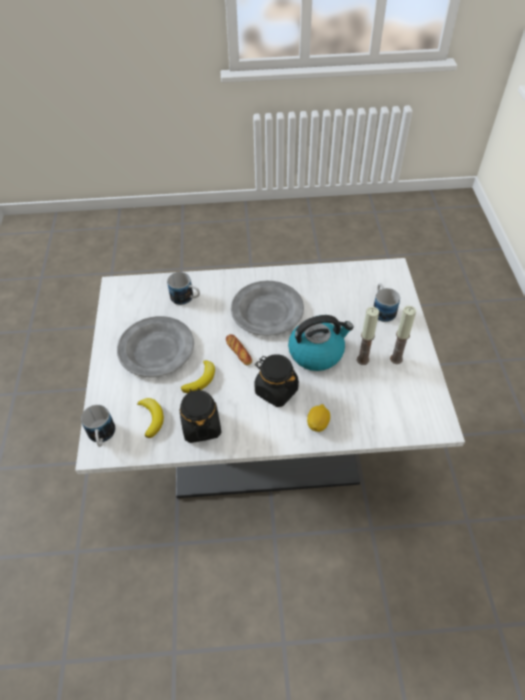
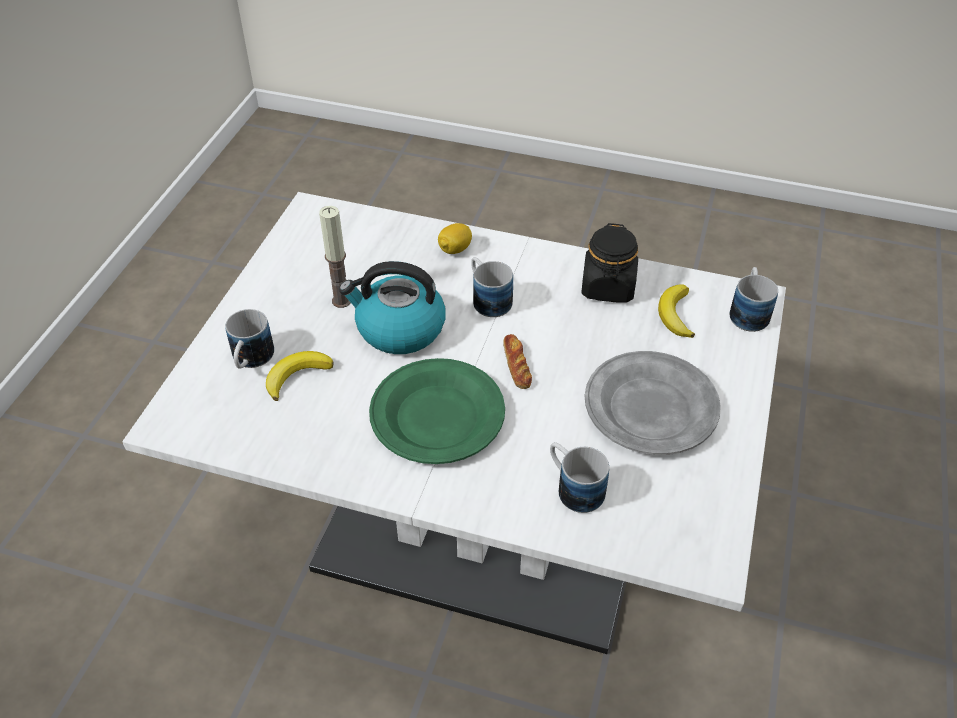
camera: 160 degrees left, 5 degrees down
(201, 379) = (590, 342): banana -> banana (297, 376)
(266, 311) = (438, 416): grey plate -> green plate
(276, 390) = (487, 299): black jar -> mug
(396, 359) = (295, 288): candle -> none

